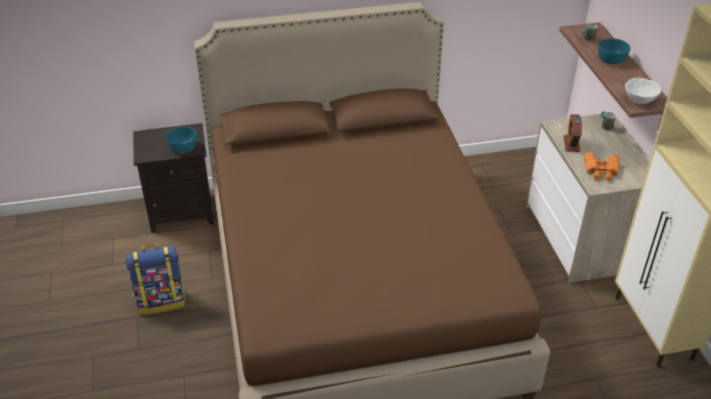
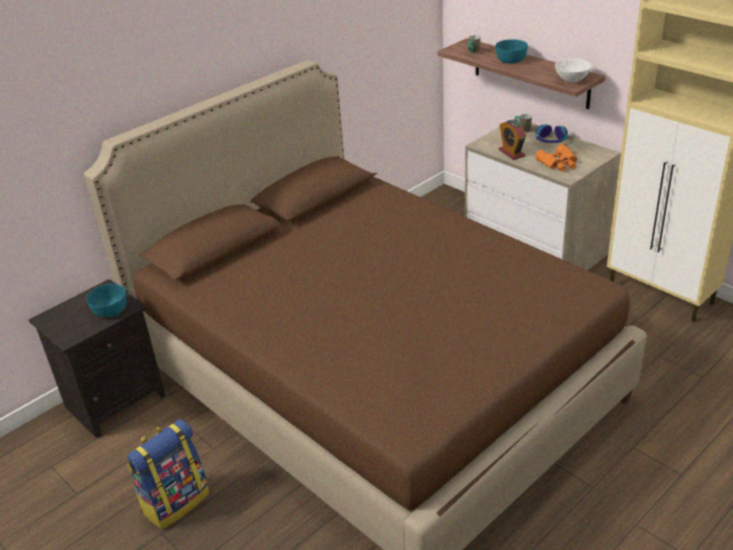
camera: 30 degrees left, 5 degrees down
(618, 146) = (550, 140): none -> headphones

